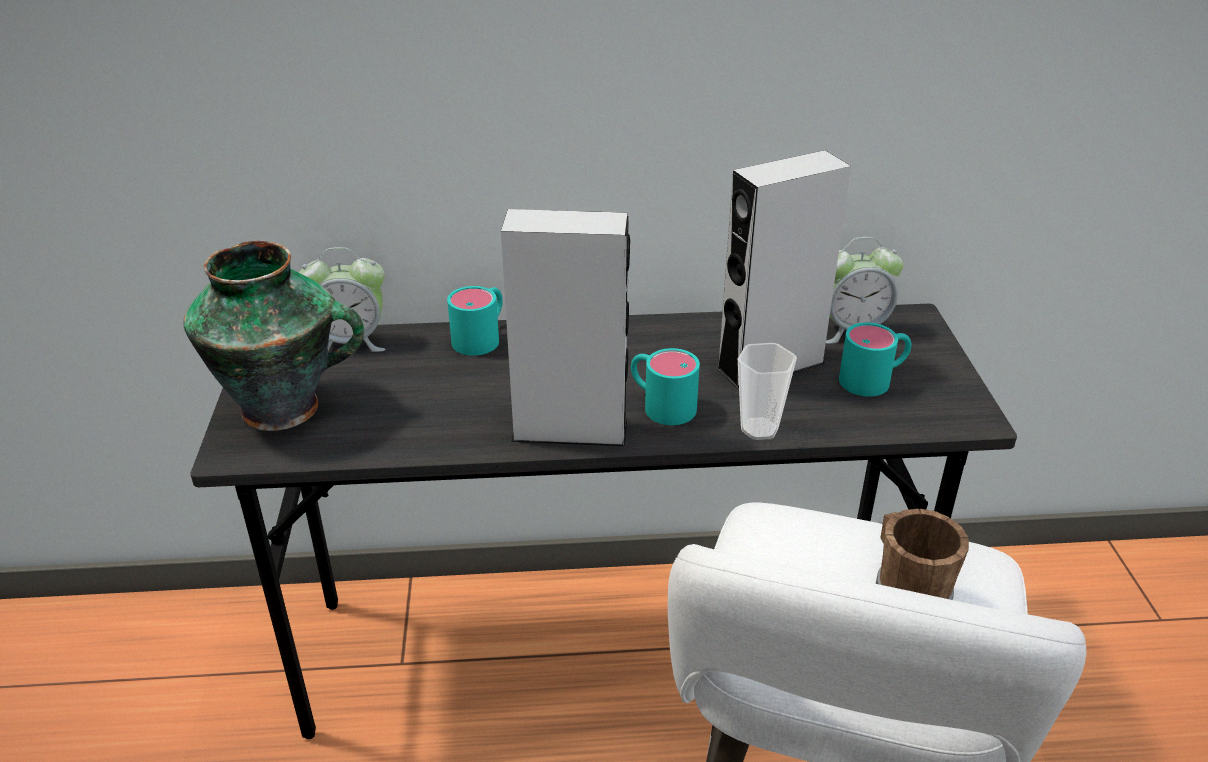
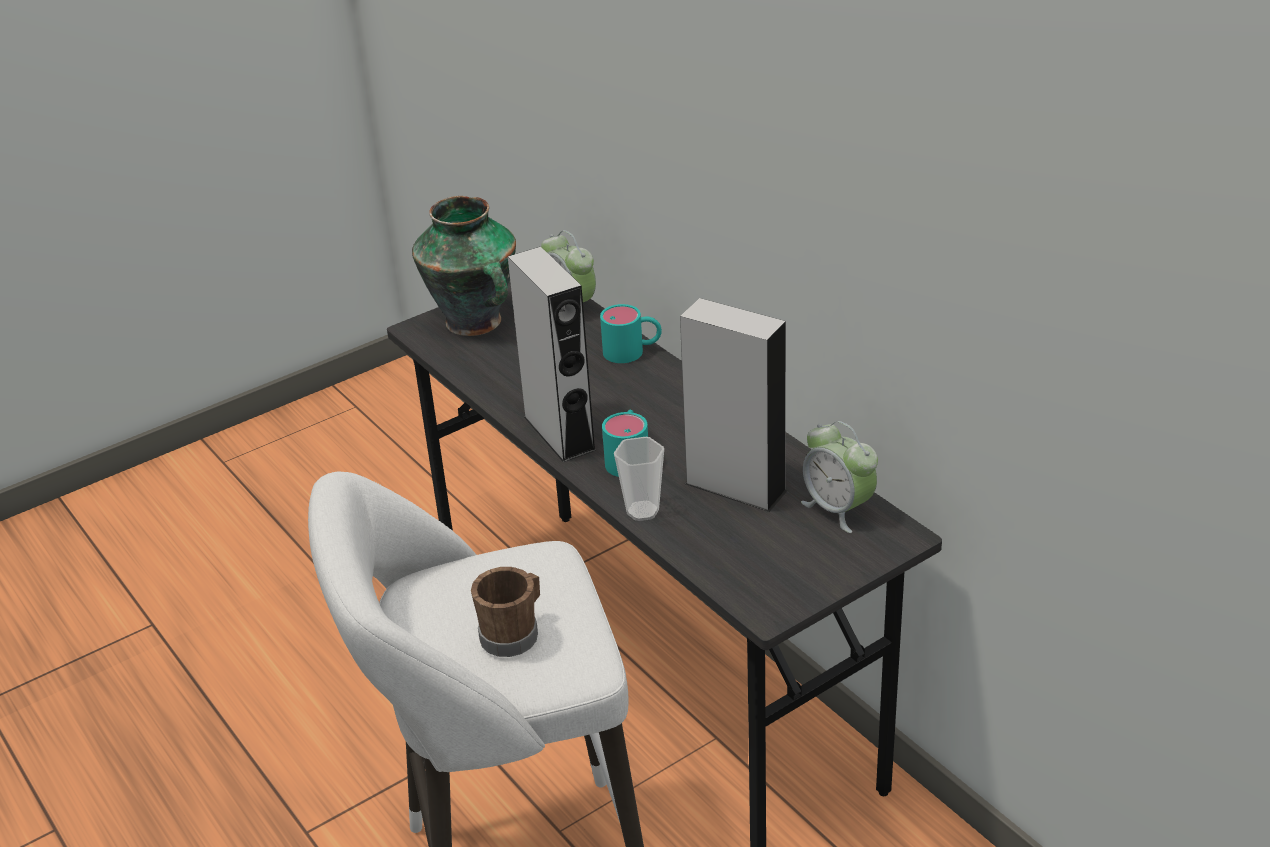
camera: 60 degrees right, 0 degrees up
(874, 379) = (772, 543): turquoise mug -> none

